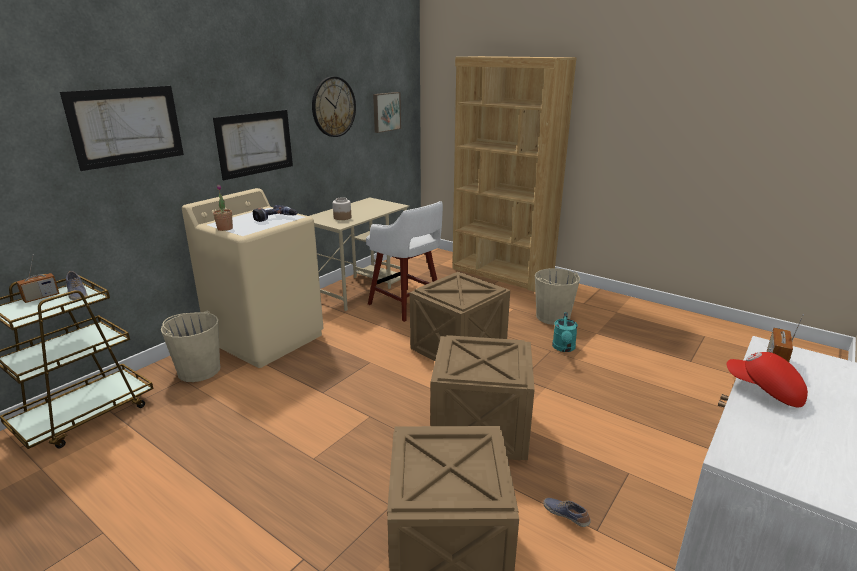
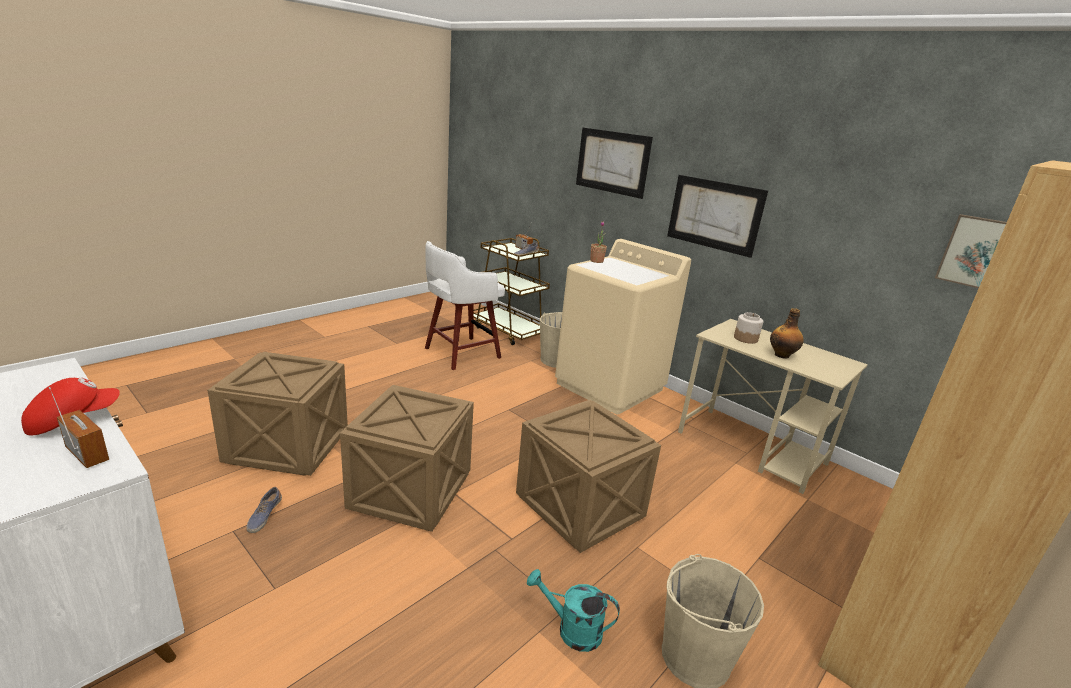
camera: 95 degrees right, 0 degrees up
(275, 219) = (626, 275): power drill -> none
(333, 107) = (852, 209): wall clock -> none
(368, 212) = (782, 355): none -> bottle
(406, 305) = (706, 480): white stool -> white stool (460, 353)
(566, 515) = (264, 516): shoe -> shoe turned 135 degrees clockwise

